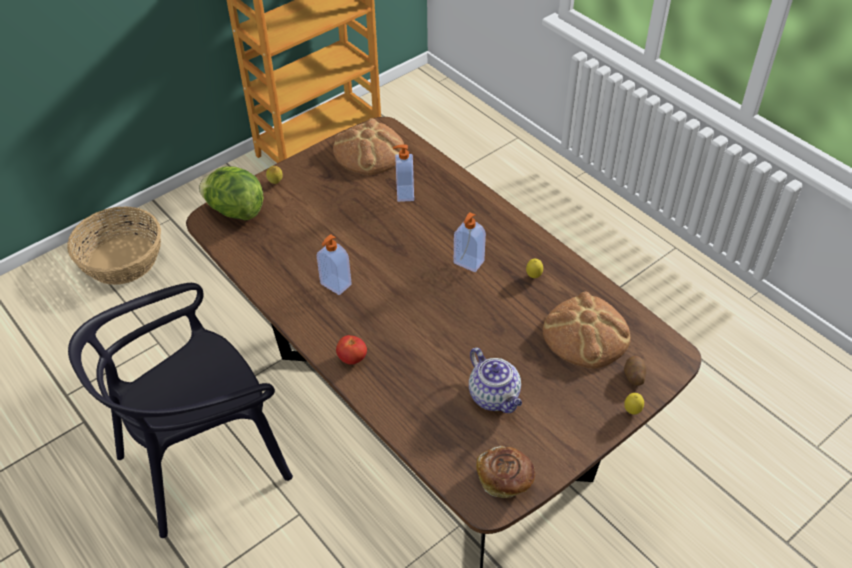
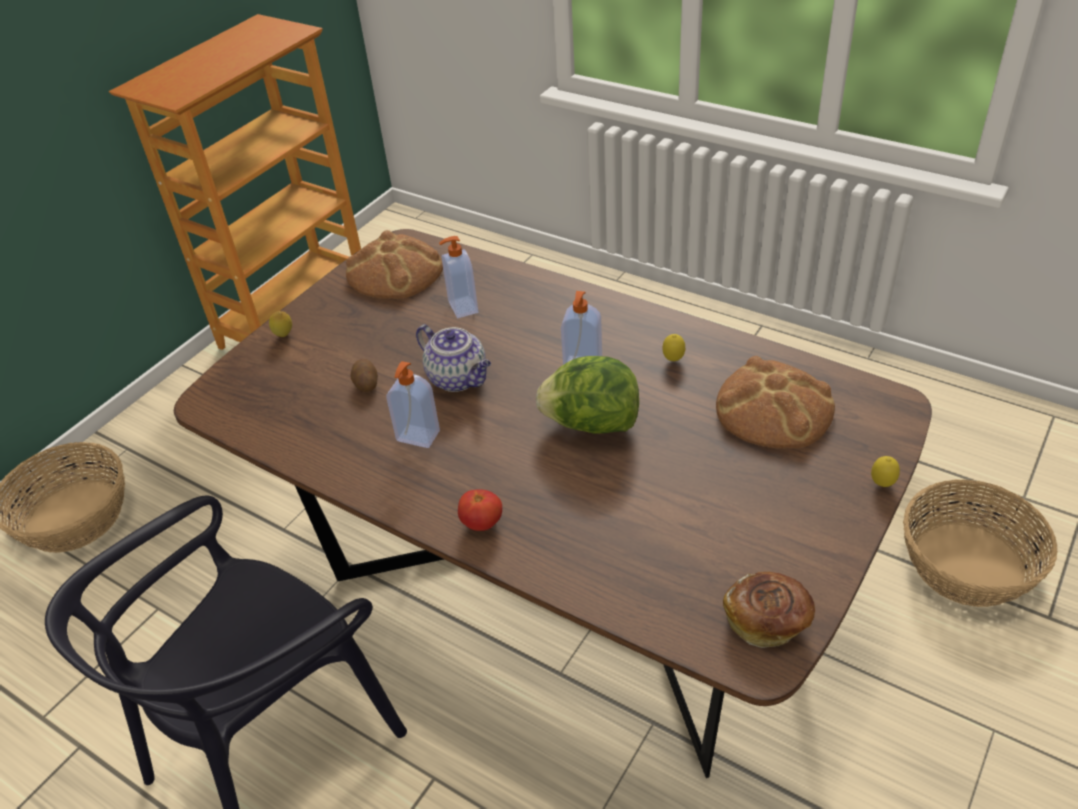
camera: 15 degrees left, 5 degrees down
(235, 211) = (240, 382): lettuce -> lettuce (591, 424)
(495, 397) = (699, 517): teapot -> teapot (459, 378)
(633, 376) = (859, 441): potato -> potato (366, 384)
(744, 484) = (968, 564): none -> basket

